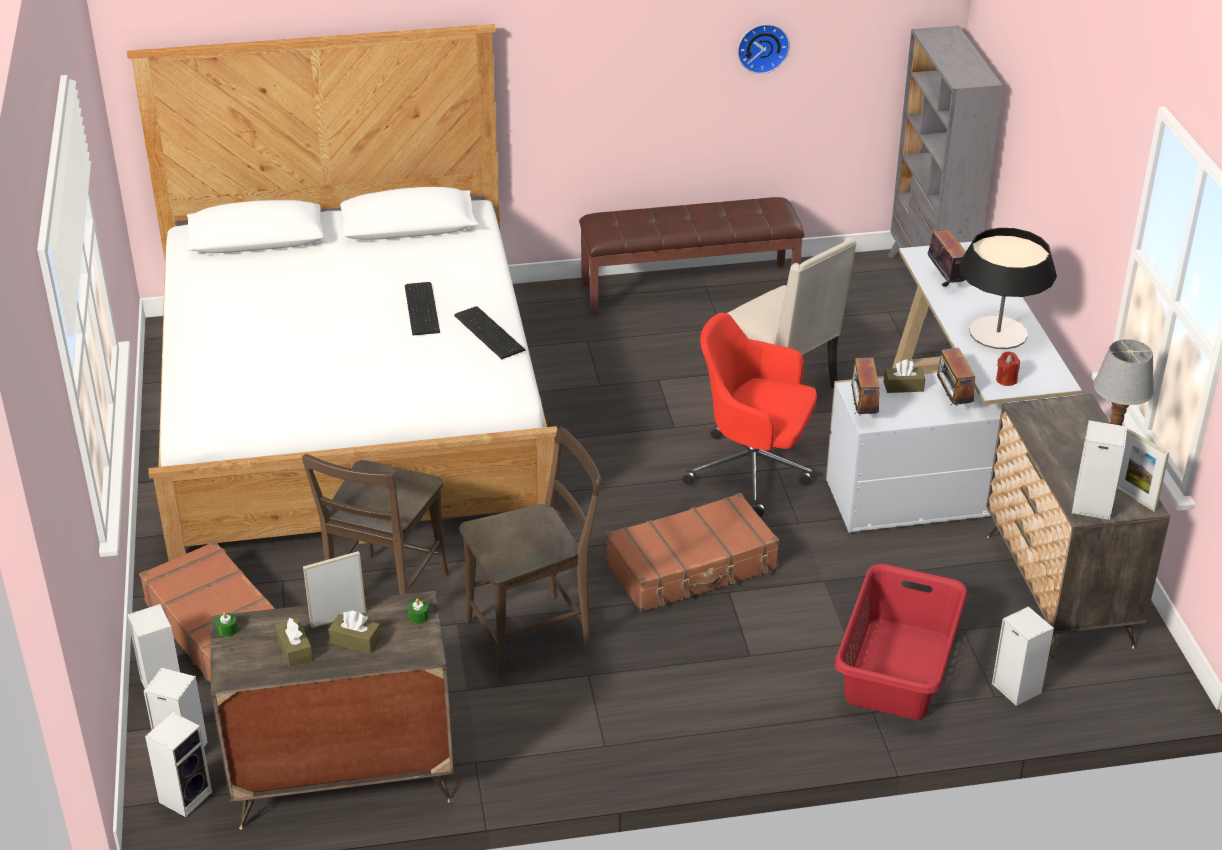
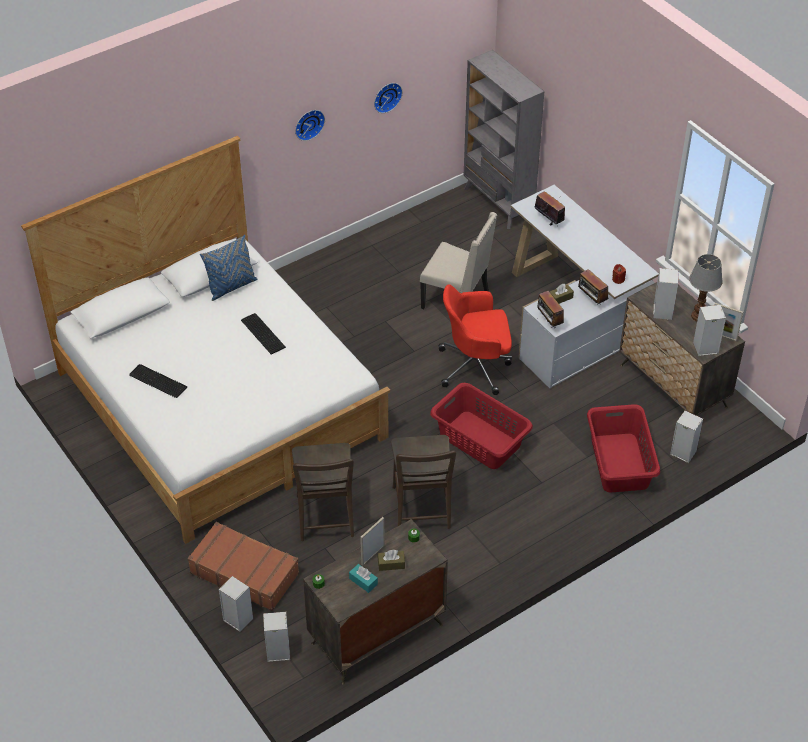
camera: 25 degrees left, 10 degrees up
(186, 795) = (300, 677): speaker -> speaker (662, 311)
(294, 650) = (363, 581): brown tissue box -> turquoise tissue box
(424, 246) = (231, 287): none -> blue pillow
(488, 334) = (314, 339): keyboard -> keyboard (158, 382)
(534, 633) = (421, 511): brown chair -> brown chair turned 135 degrees clockwise
(621, 47) = (308, 123): none -> wall clock
(689, 289) = (363, 250): brown bench -> none
(692, 567) = (480, 439): brown suitcase -> red laundry basket
(998, 333) = (596, 249): table lamp -> none

